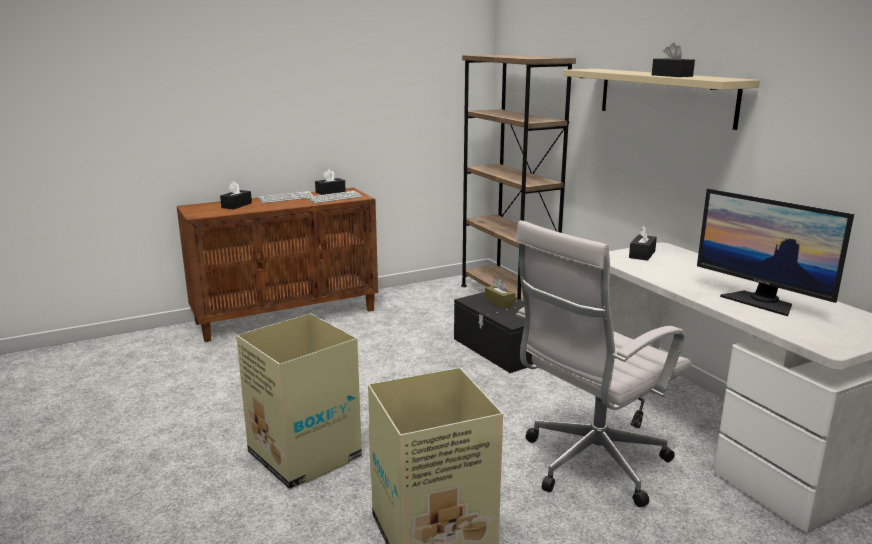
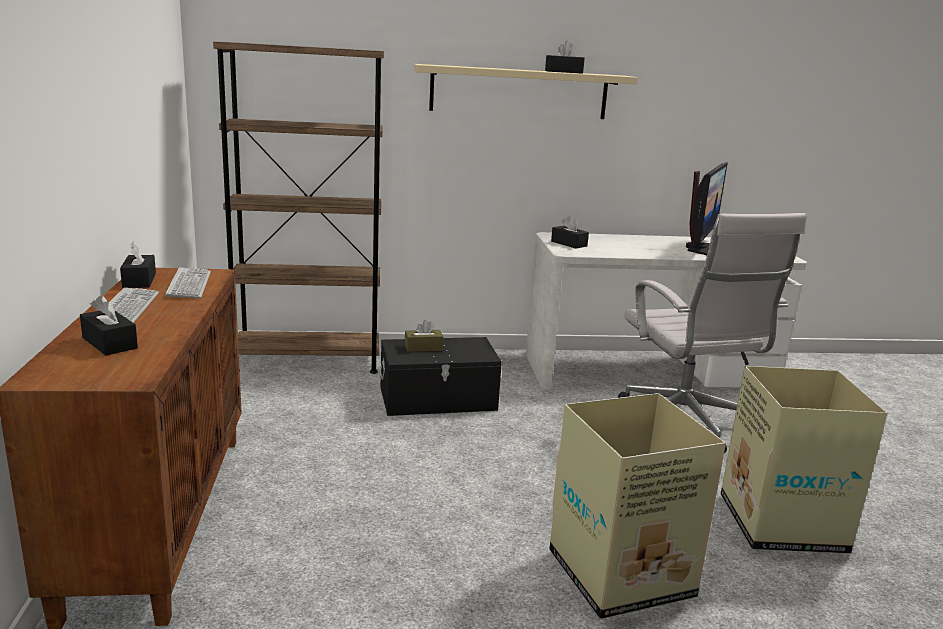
camera: 70 degrees left, 0 degrees up
(761, 302) = (700, 248): monitor -> monitor turned 45 degrees counterclockwise

